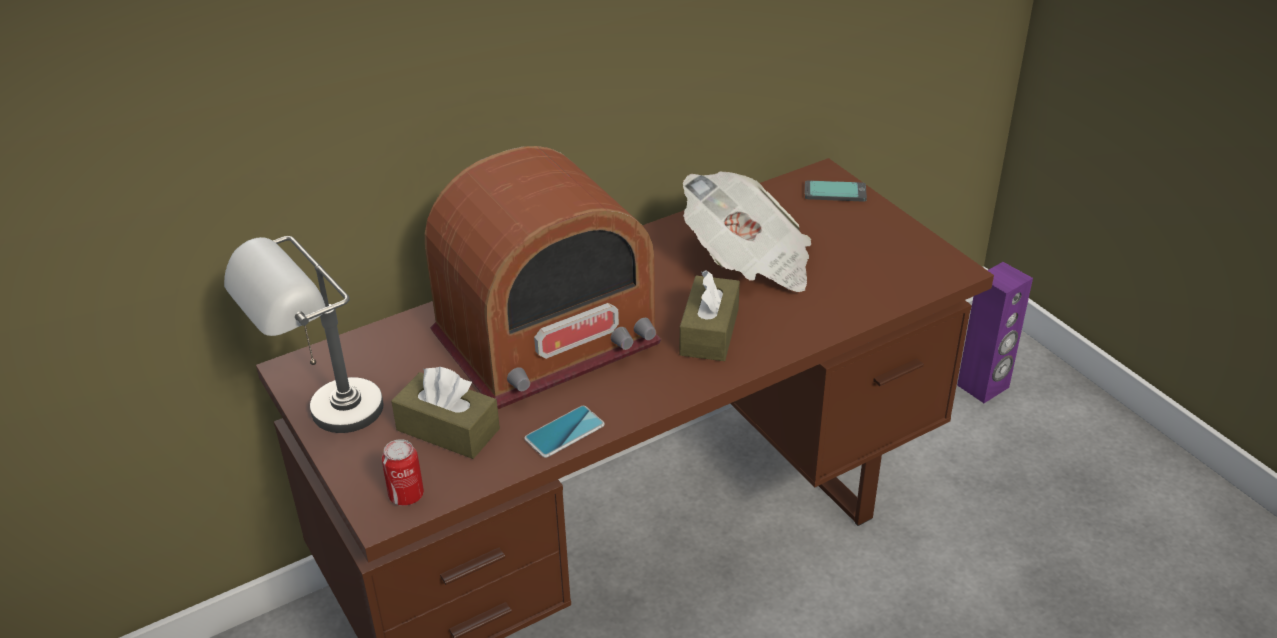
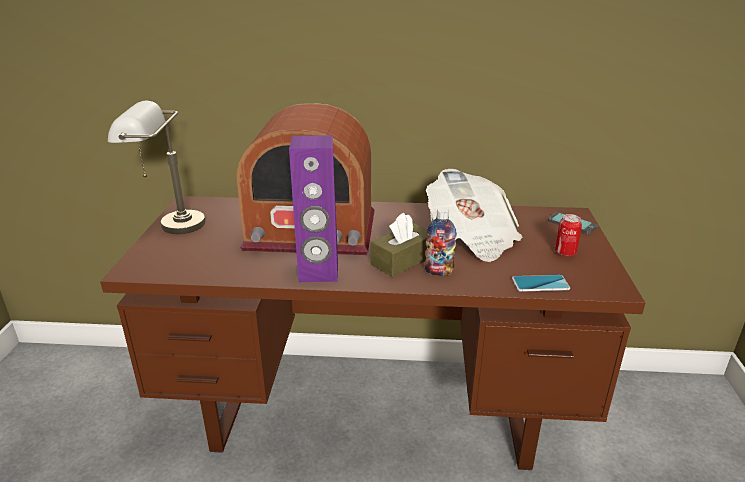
camera: 35 degrees right, 10 degrees down
(406, 495) = (150, 268): can -> can (565, 252)
(448, 429) = (210, 249): brown tissue box -> none
(564, 432) = (259, 274): phone -> phone (540, 284)
(765, 329) = (438, 271): none -> bottle
(983, 386) = (685, 429): purple speaker -> purple speaker (318, 273)

